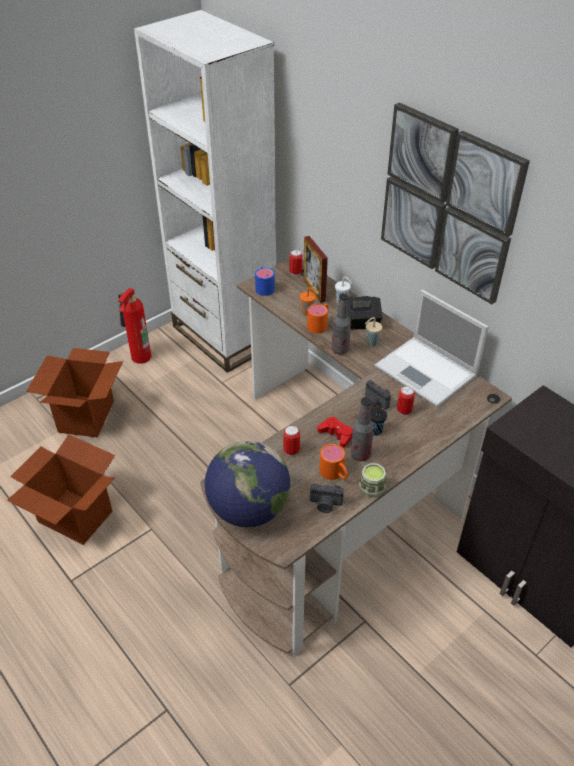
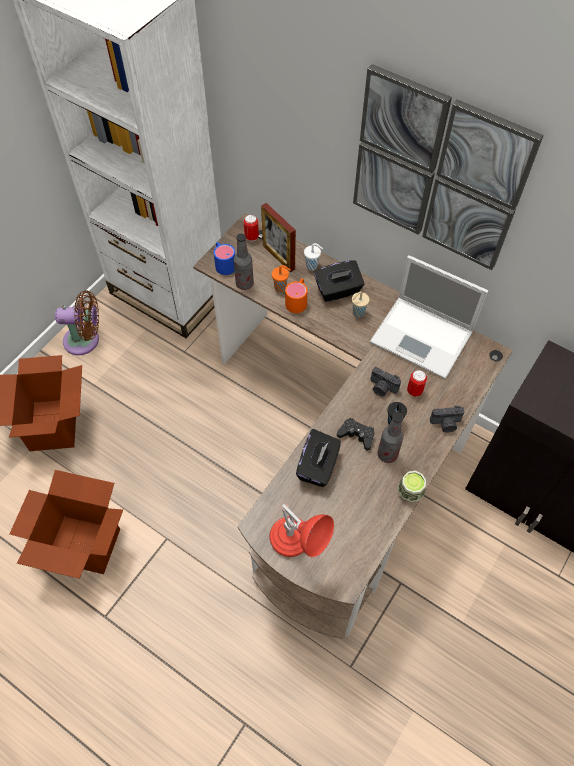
camera: 15 degrees left, 15 degrees up
(138, 358) = (85, 340): fire extinguisher -> brown fan
(248, 509) = (298, 547): globe -> red table lamp
(291, 451) = (318, 466): can -> black tissue box
(325, 504) = (371, 522): camera -> camera (446, 424)
(335, 474) = (369, 483): orange mug -> none
(336, 434) = (356, 435): red game controller -> black game controller
(340, 349) = (328, 328): bottle -> bottle (244, 284)

